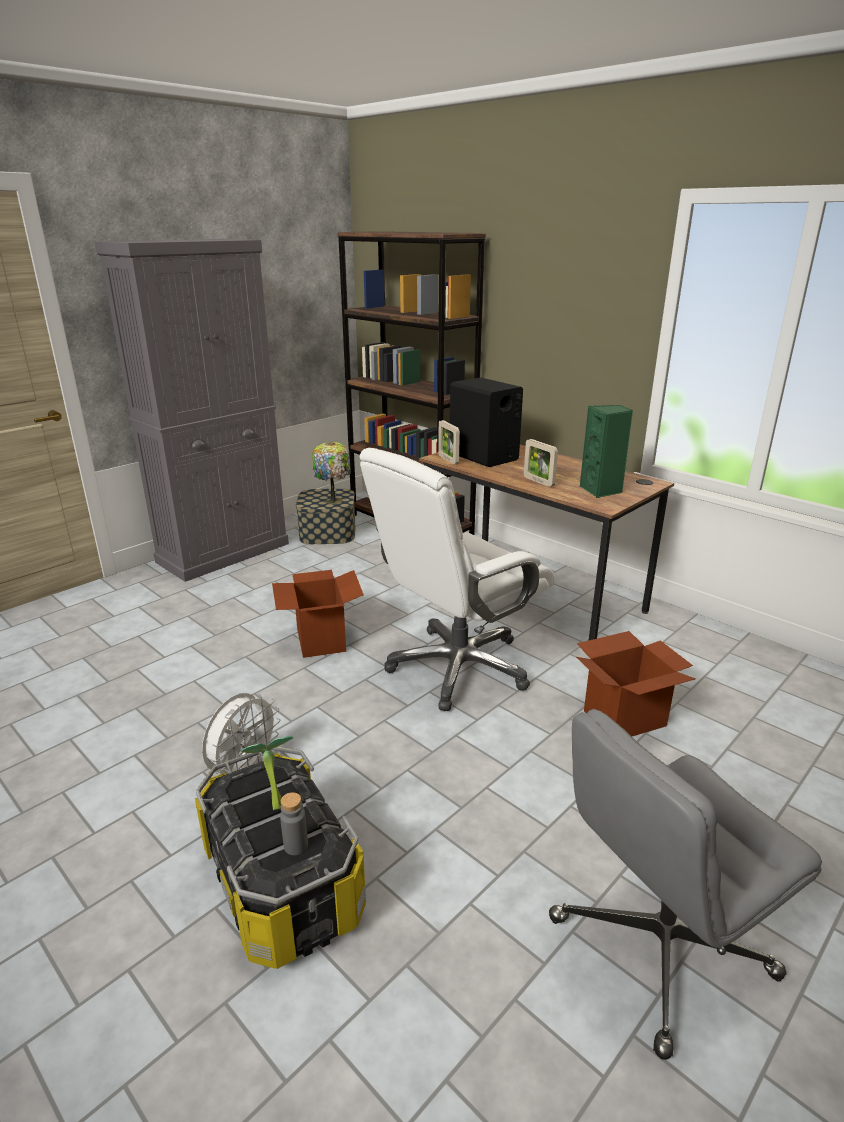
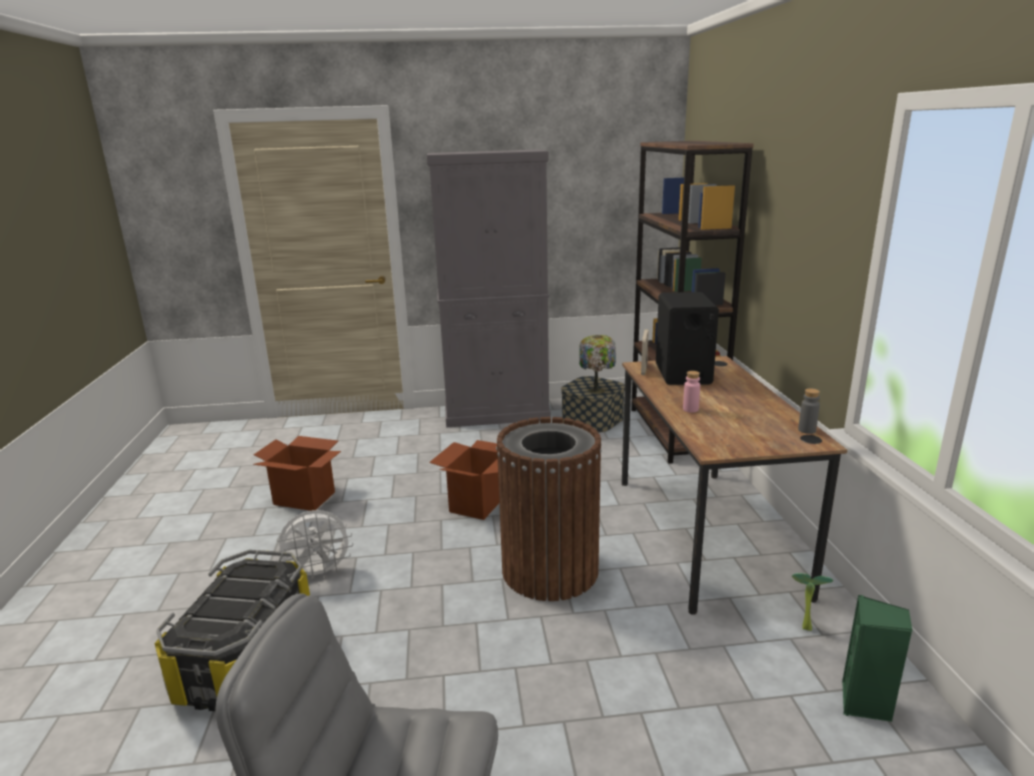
camera: 40 degrees right, 5 degrees down
(274, 804) = (244, 591): potted plant -> potted plant (804, 625)
(296, 845) = (217, 623): grey bottle -> grey bottle (807, 430)
(458, 667) = (549, 570): white office chair -> brown trash can
(538, 481) = (690, 409): picture frame -> pink bottle
(601, 491) = (739, 435): green speaker -> green speaker (865, 704)
(624, 718) = (639, 688): cardboard box -> cardboard box (305, 498)

